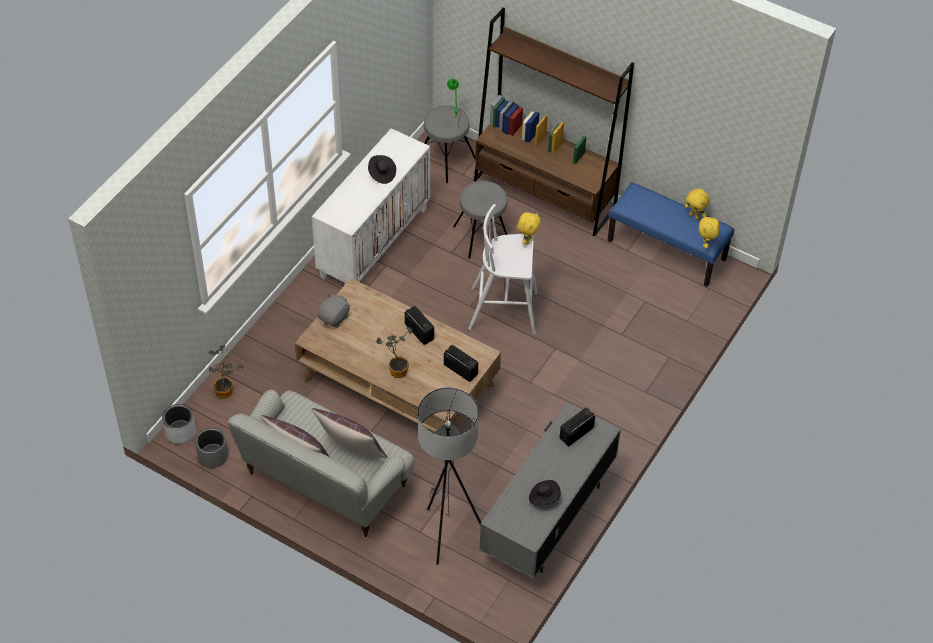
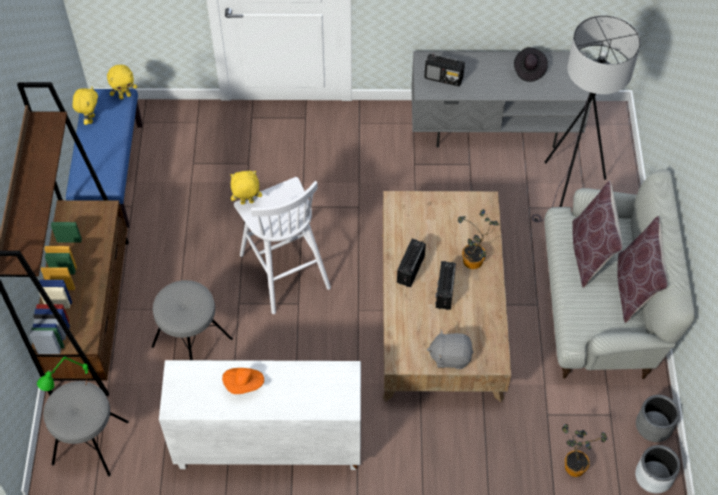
camera: 120 degrees left, 5 degrees up
(381, 174) = (244, 384): black hat -> orange hat
(460, 369) = (430, 211): radio -> radio (444, 292)

